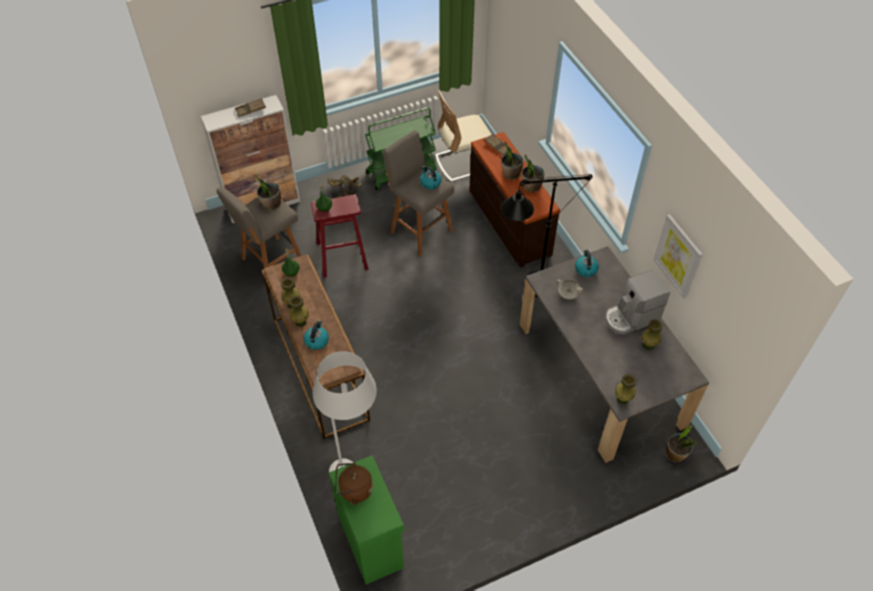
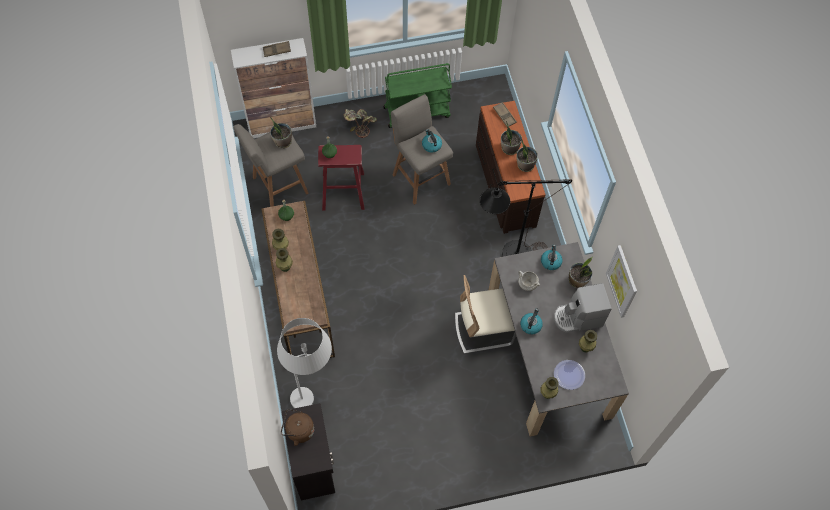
camera: 10 degrees right, 10 degrees up
(316, 340) = (295, 287): kettle -> kettle (530, 325)
(371, 541) = (313, 464): green cabinet -> black cabinet
(463, 162) = (478, 112): beige chair -> beige chair (483, 329)
(640, 376) = (569, 375): none -> plate
(675, 454) = (593, 441): potted plant -> potted plant (577, 280)

